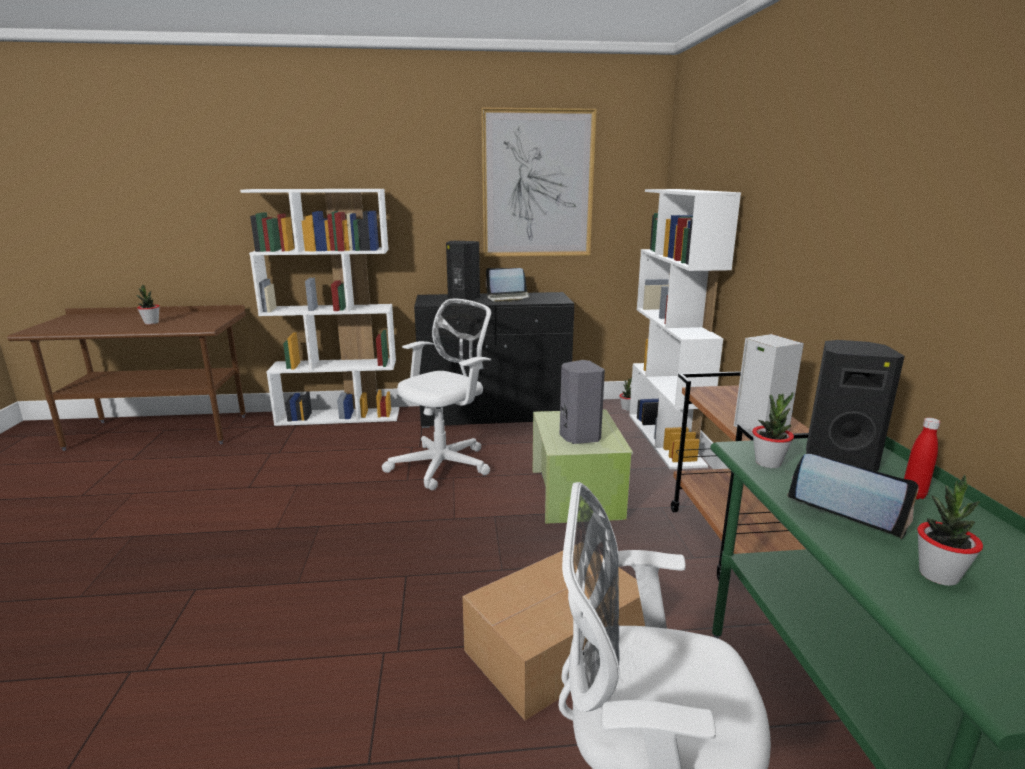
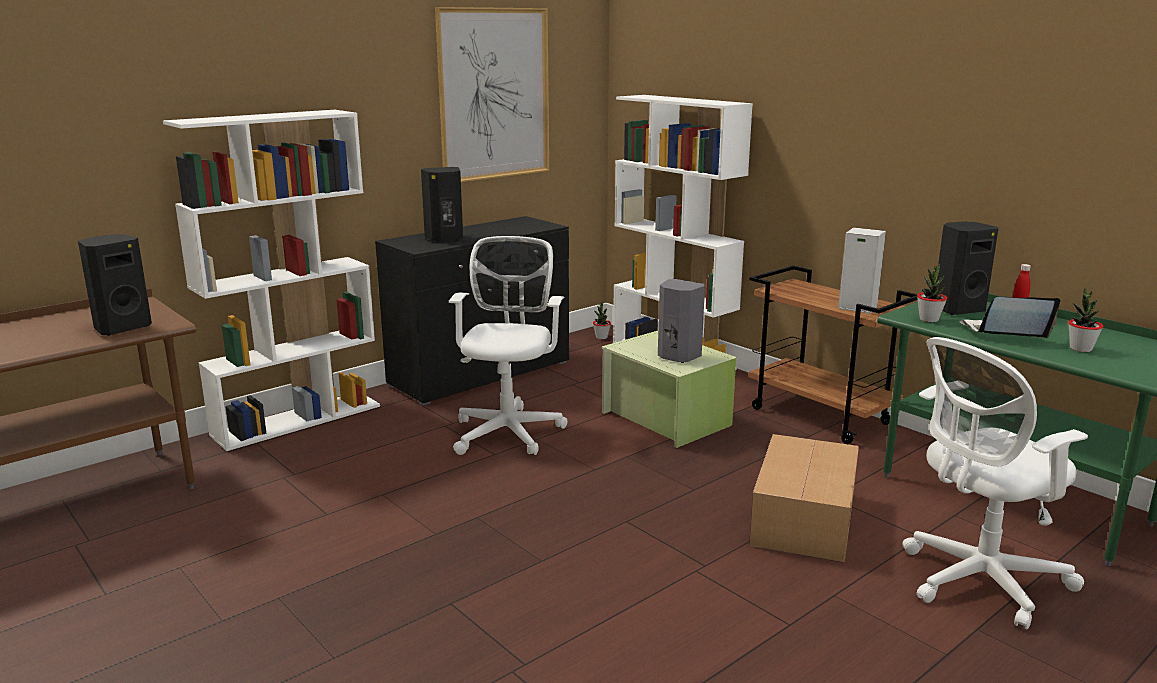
camera: 35 degrees left, 0 degrees up
(151, 323) = (61, 334): potted plant -> none
(181, 325) = (121, 328): none -> black speaker
(508, 298) = (490, 230): laptop -> none

